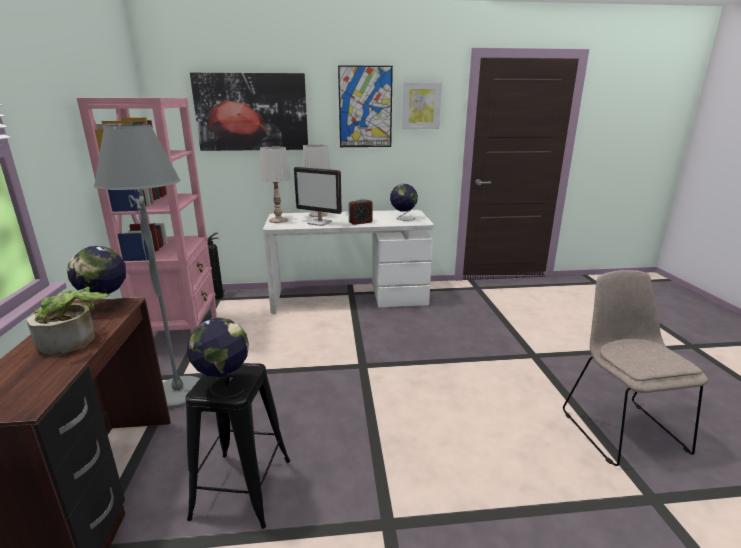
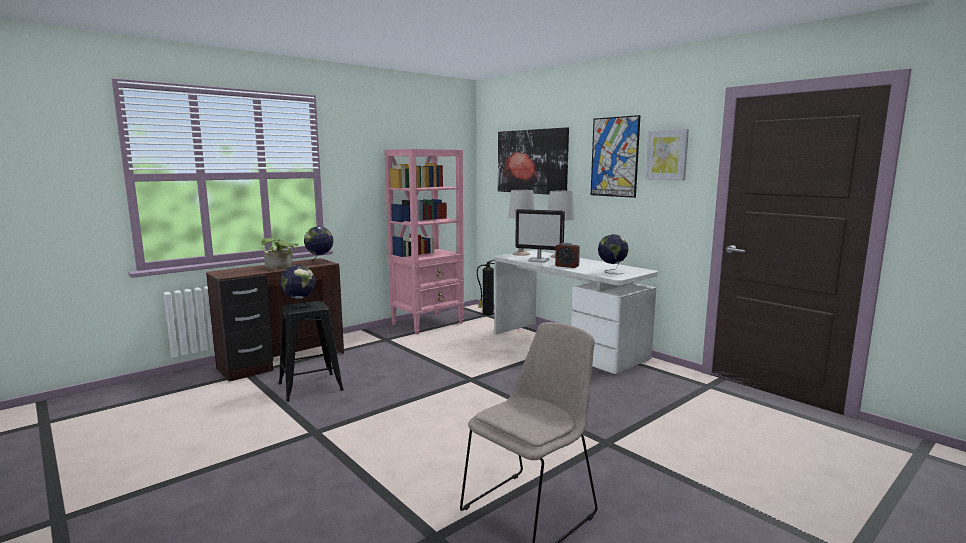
camera: 55 degrees right, 10 degrees down
(179, 393) = (371, 345): grey floor lamp -> none
(320, 223) = (539, 260): monitor -> monitor turned 60 degrees counterclockwise

